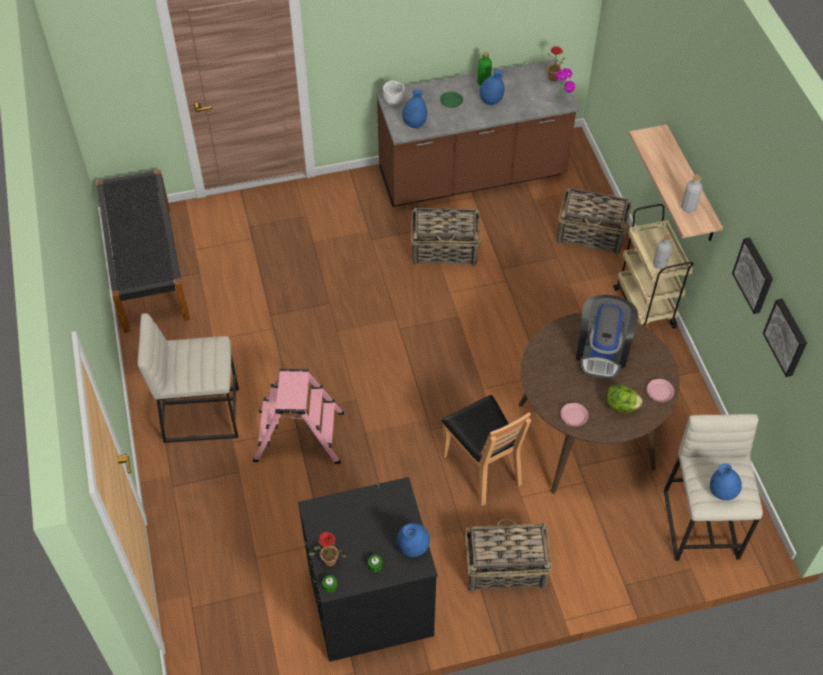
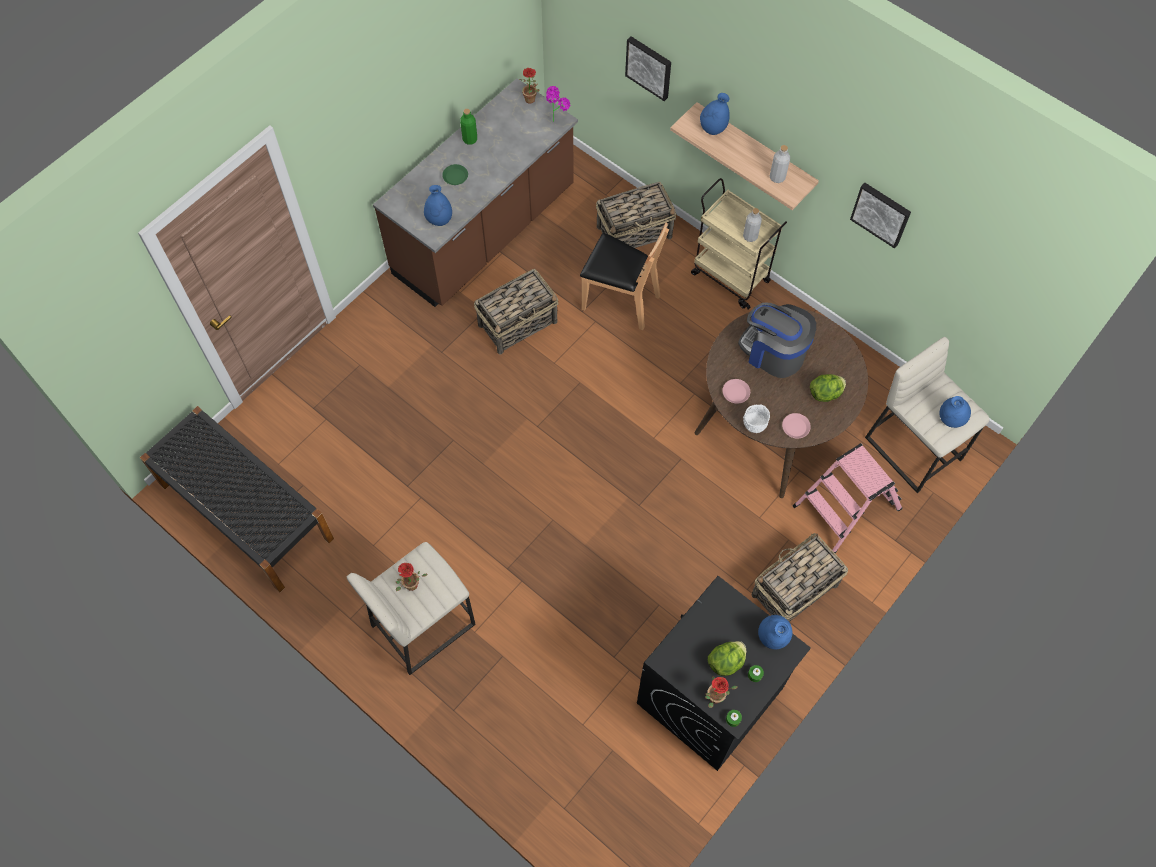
camera: 35 degrees left, 10 degrees up
(189, 358) = (411, 587): none -> potted plant
(299, 436) = (529, 587): pink step ladder -> pink step ladder (847, 507)
(361, 541) = (726, 661): none -> lettuce
(393, 101) = (399, 206): white bowl -> white bowl (753, 425)
(482, 468) = (709, 512): brown chair -> brown chair (620, 301)
(491, 101) = (492, 155): blue vase -> blue vase (713, 128)
(602, 352) = (773, 352): coffee machine -> coffee machine turned 150 degrees clockwise
(660, 392) = (846, 360): pink plate -> pink plate (736, 392)
(787, 337) = (946, 257): picture -> picture (649, 67)

